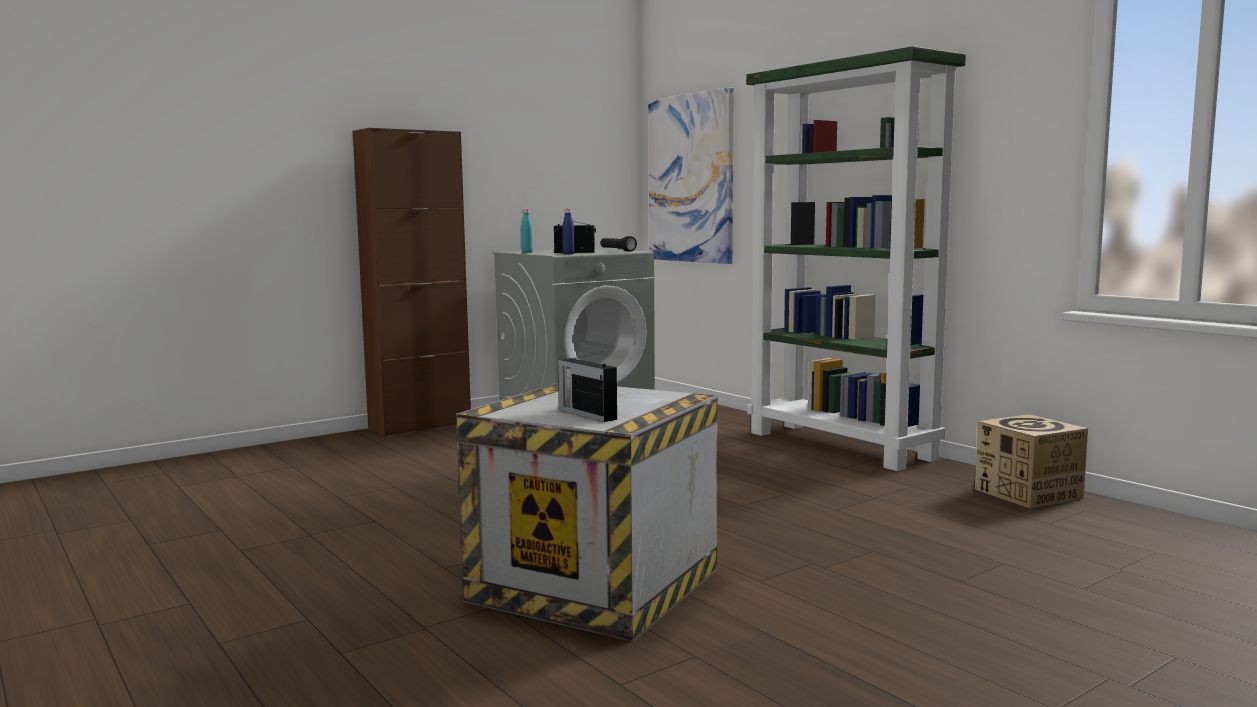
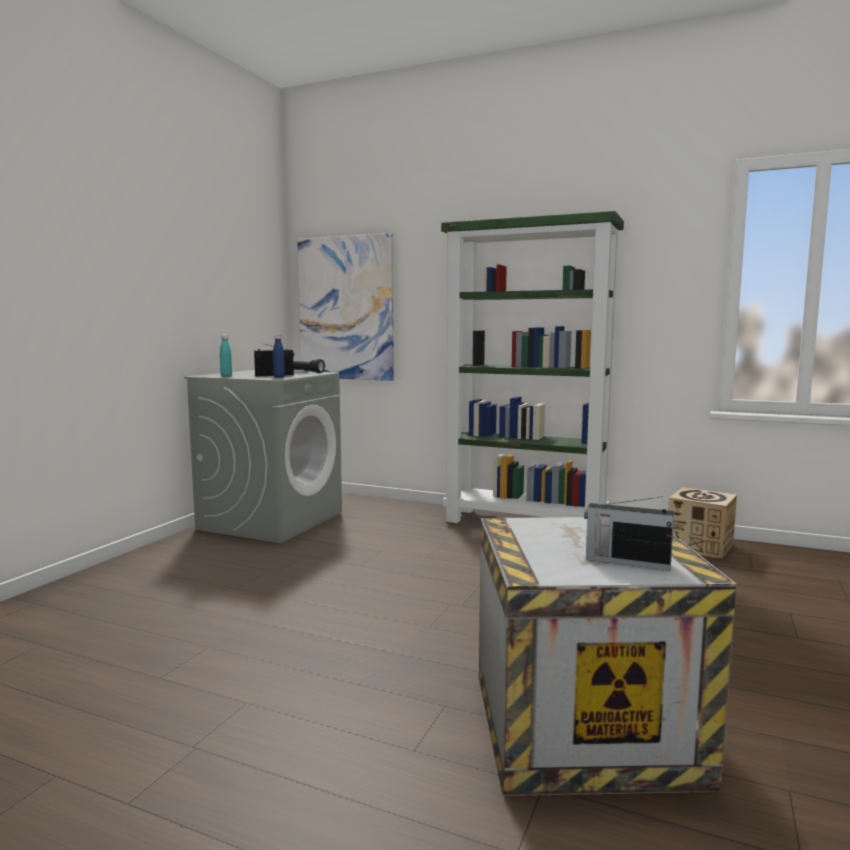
camera: 30 degrees left, 0 degrees up
(420, 426) = (134, 560): brown cabinet -> none

